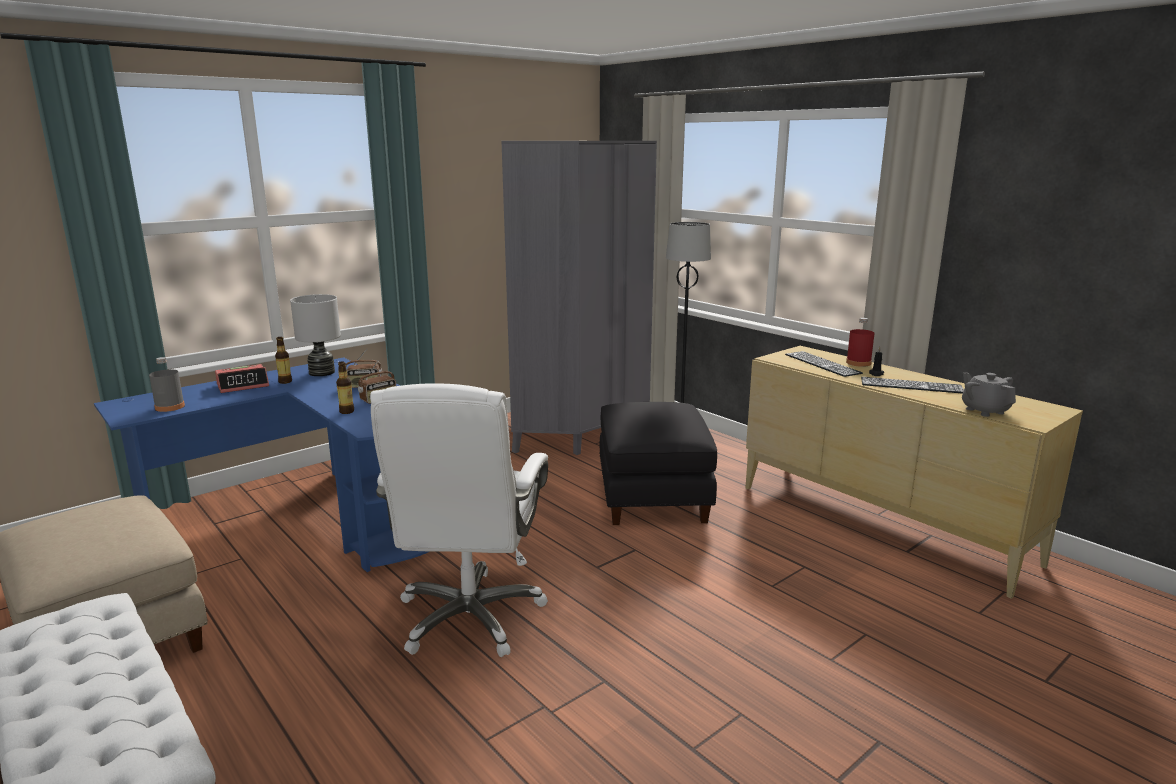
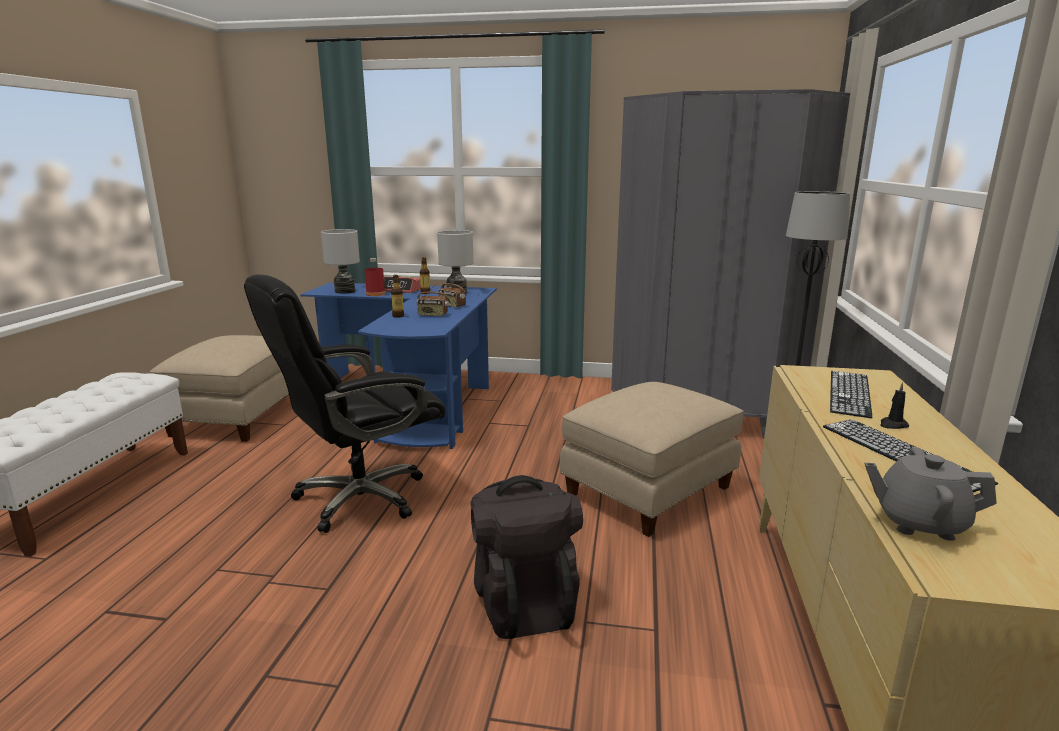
camera: 50 degrees right, 0 degrees up
(170, 407) = (345, 291): grey bottle -> grey table lamp
(470, 613) = (363, 496): white office chair -> black office chair
(651, 496) = (648, 490): black ottoman -> beige ottoman
(726, 598) = (524, 601): none -> black backpack
(858, 363) = (910, 408): red bottle -> red bottle (375, 294)
(984, 410) = (919, 523): grey teapot -> grey teapot turned 105 degrees counterclockwise

